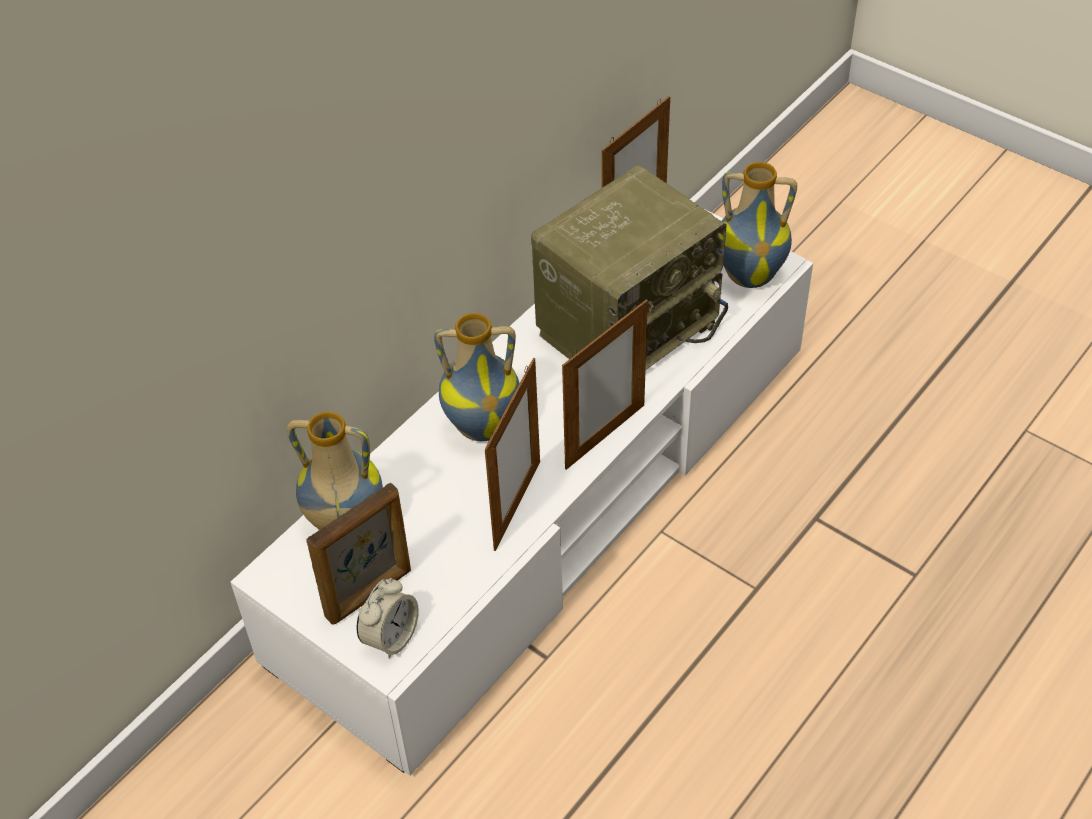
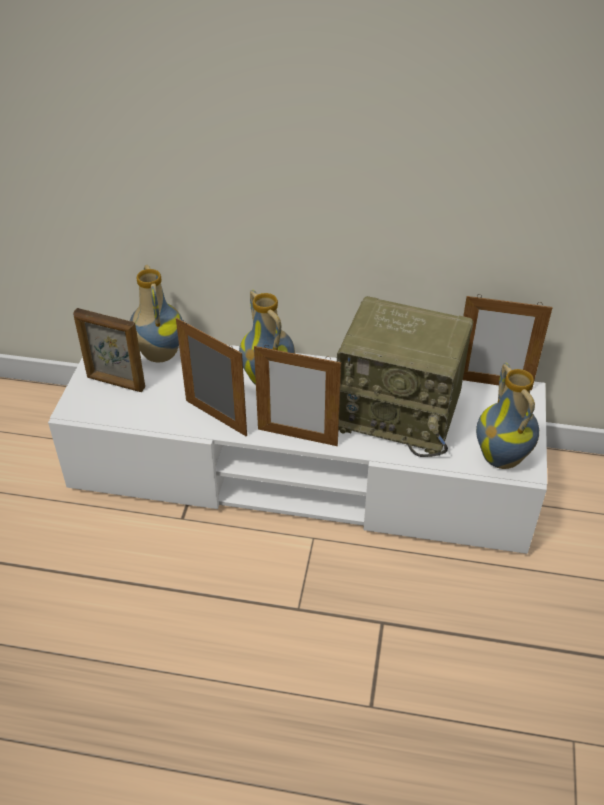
camera: 60 degrees right, 5 degrees down
(391, 637) = (89, 403): alarm clock -> none
(517, 505) = (216, 418): picture frame -> picture frame turned 135 degrees counterclockwise

